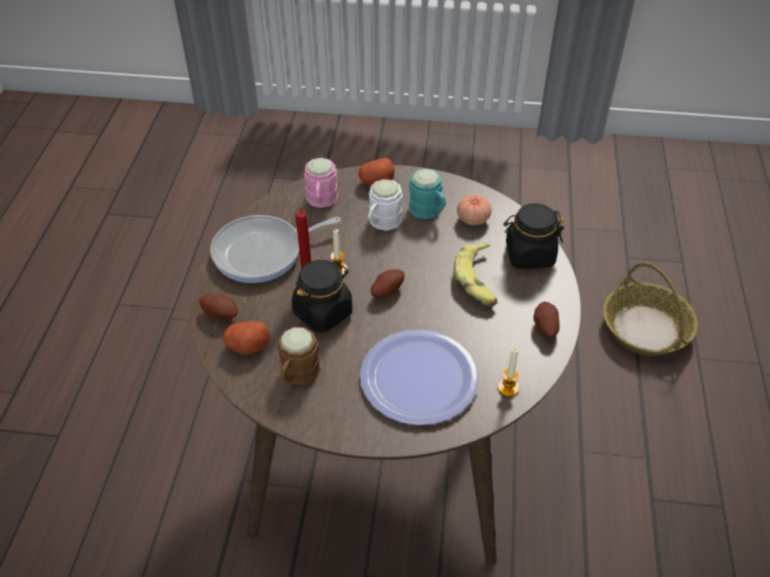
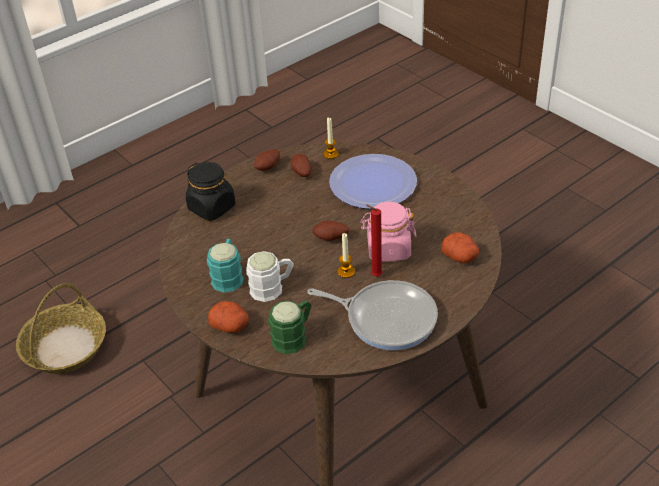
camera: 135 degrees left, 5 degrees down
(221, 314) = (460, 289): potato -> potato (301, 173)
(297, 375) = (443, 223): brown mug -> none
(321, 201) = (294, 336): pink mug -> green mug
(323, 312) = (388, 249): black jar -> pink jar
(473, 219) = (208, 251): tomato -> none
(477, 281) = (267, 211): banana -> none

